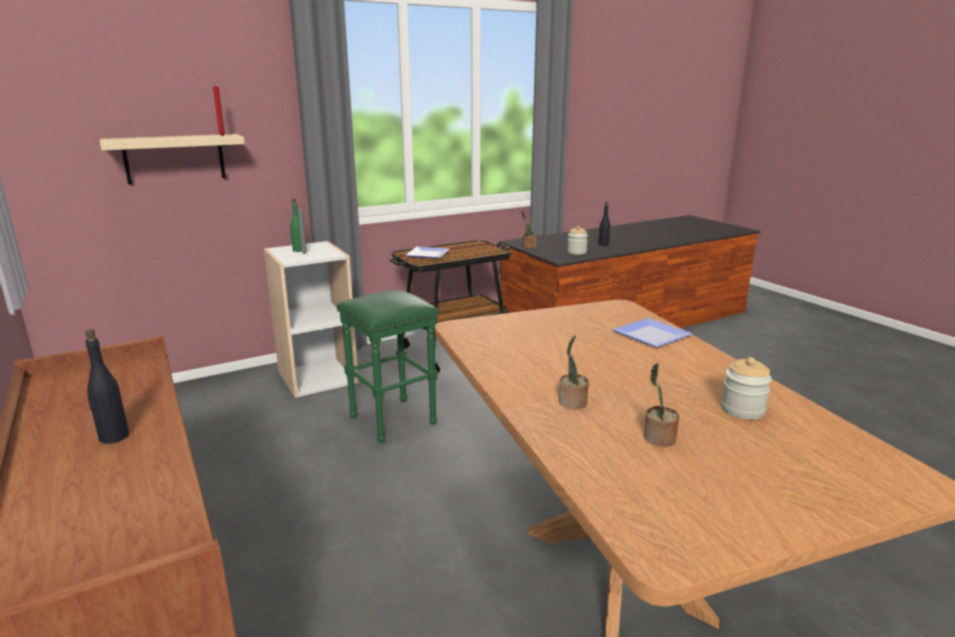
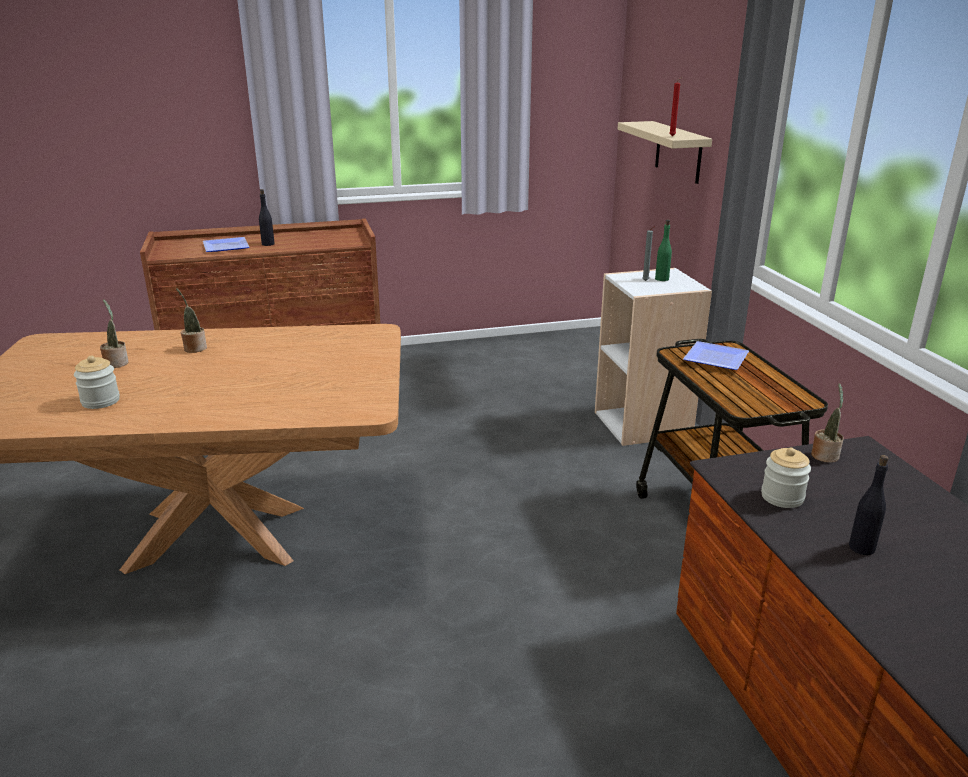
camera: 105 degrees right, 5 degrees up
(390, 419) = (527, 458): green stool -> none
(651, 334) = (274, 406): plate -> plate (227, 247)

